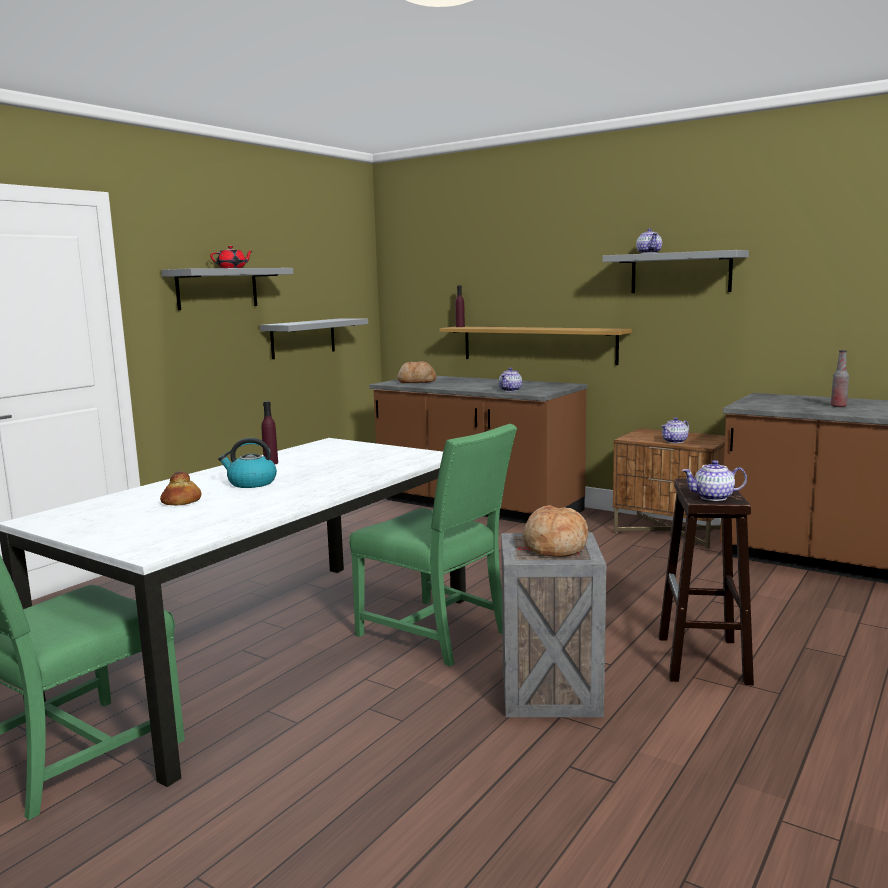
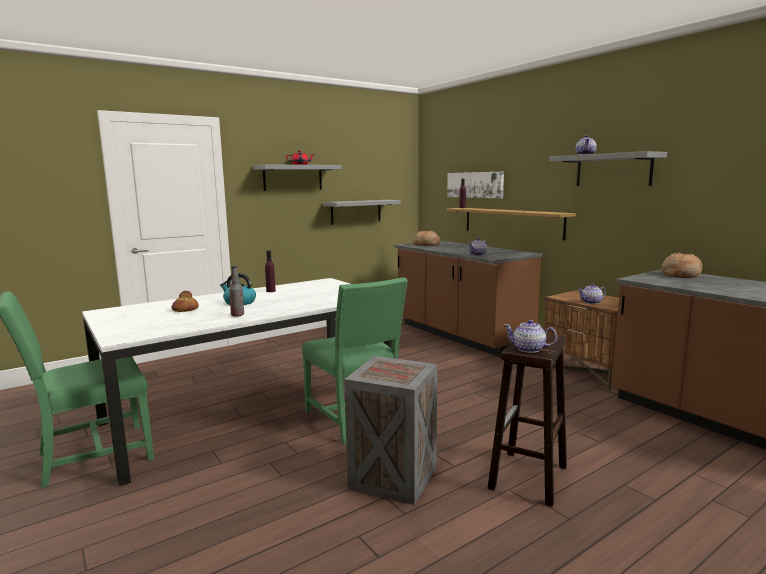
camera: 20 degrees right, 0 degrees up
(476, 294) = (475, 185): none -> picture
(554, 546) = (395, 370): bread -> bread (680, 275)
(838, 406) = (721, 285): bottle -> bottle (237, 315)

